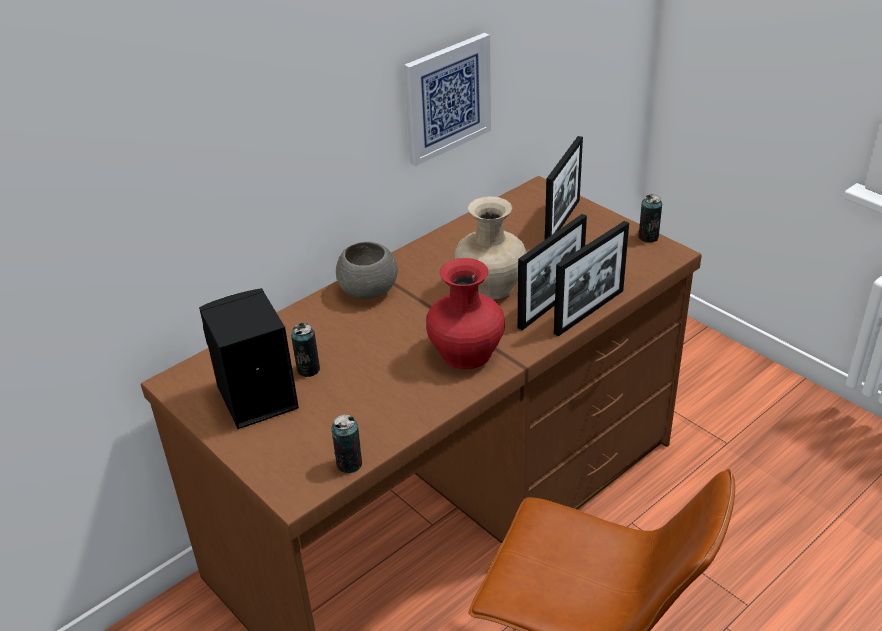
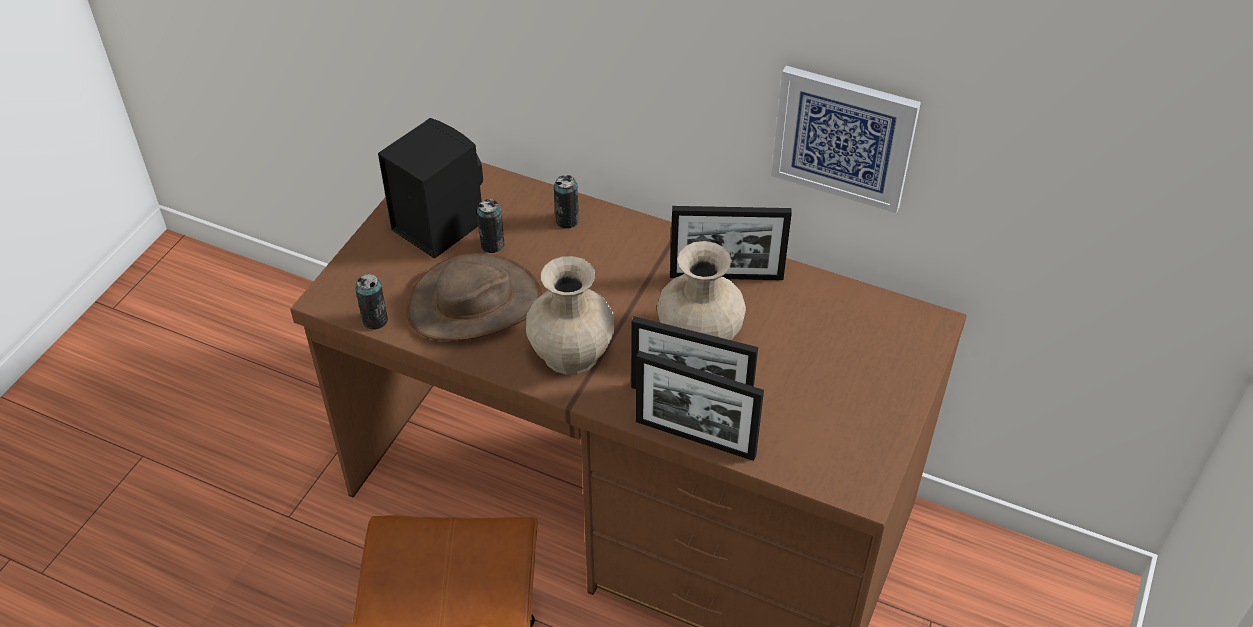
camera: 65 degrees right, 10 degrees up
(368, 291) = (637, 242): grey bowl -> none
(372, 395) = (474, 303): none -> brown hat
(465, 352) = (571, 351): red vase -> beige vase
(562, 221) = (871, 366): picture frame -> picture frame (726, 276)
(648, 237) = (887, 460): can -> can (567, 220)

